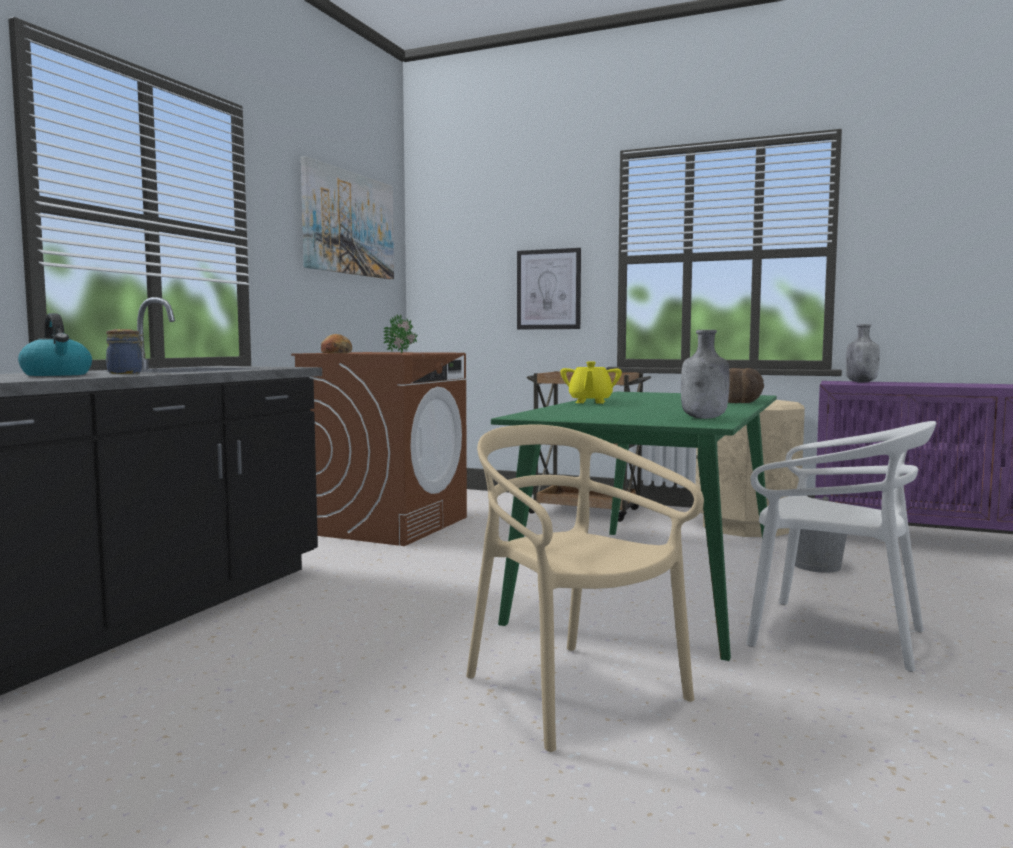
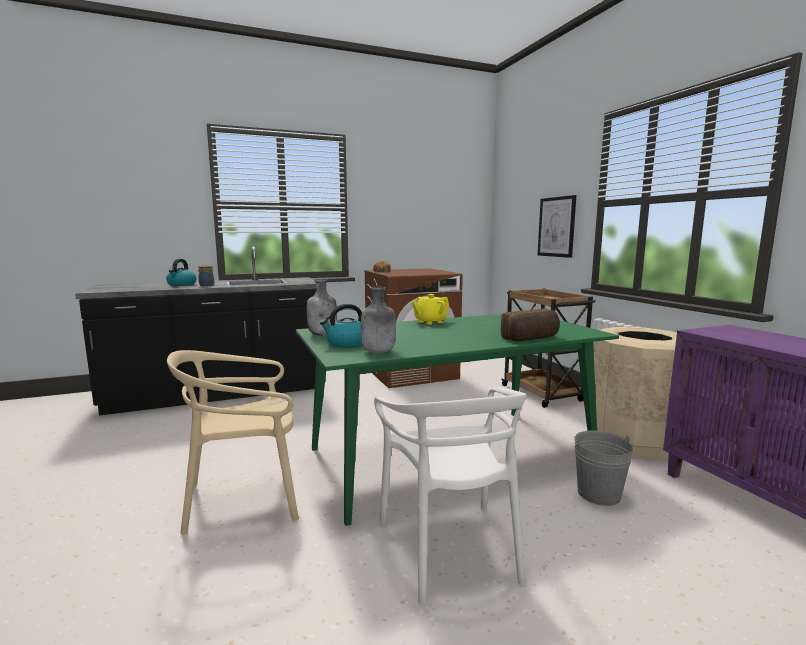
camera: 45 degrees right, 5 degrees up
(349, 223) = (434, 189): picture -> none
(403, 353) = (401, 274): potted plant -> none
(572, 692) = (244, 499): beige chair -> beige chair turned 120 degrees counterclockwise
(636, 418) = (346, 343): none -> kettle
(861, 382) = (749, 333): grey bottle -> grey bottle (323, 334)

